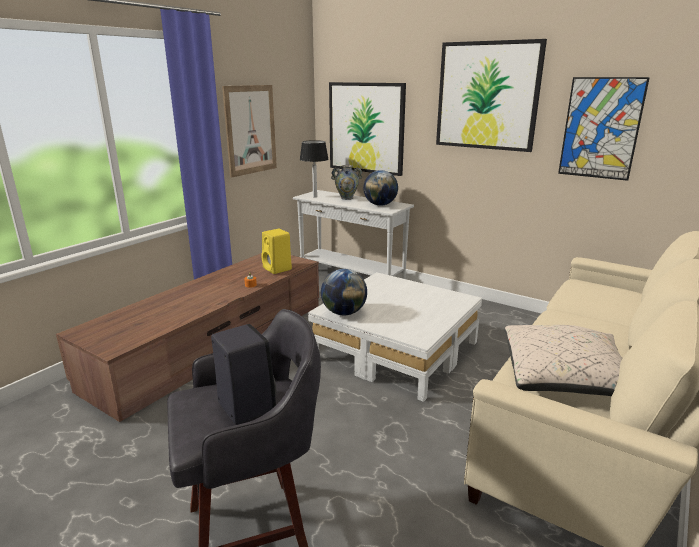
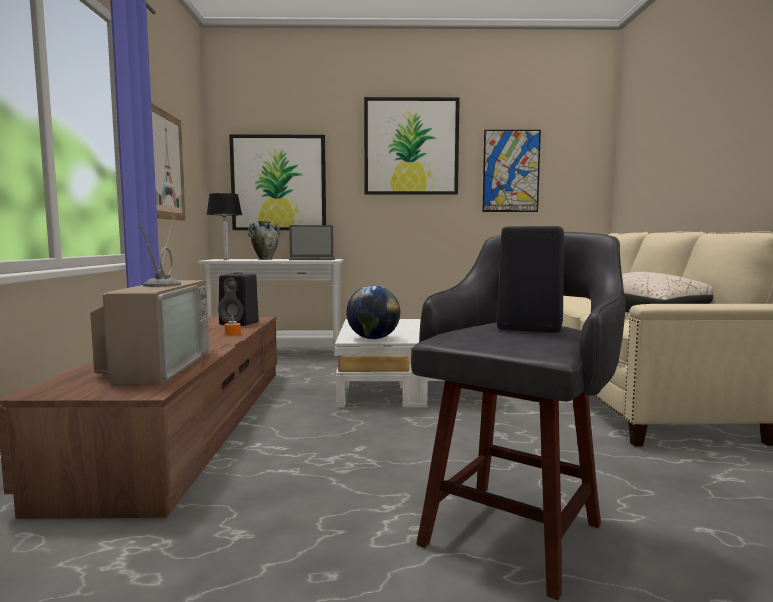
camera: 35 degrees left, 15 degrees down
(154, 319) = (156, 366): none -> television
(278, 269) = (240, 323): yellow speaker -> black speaker
(380, 205) = (312, 259): globe -> laptop

